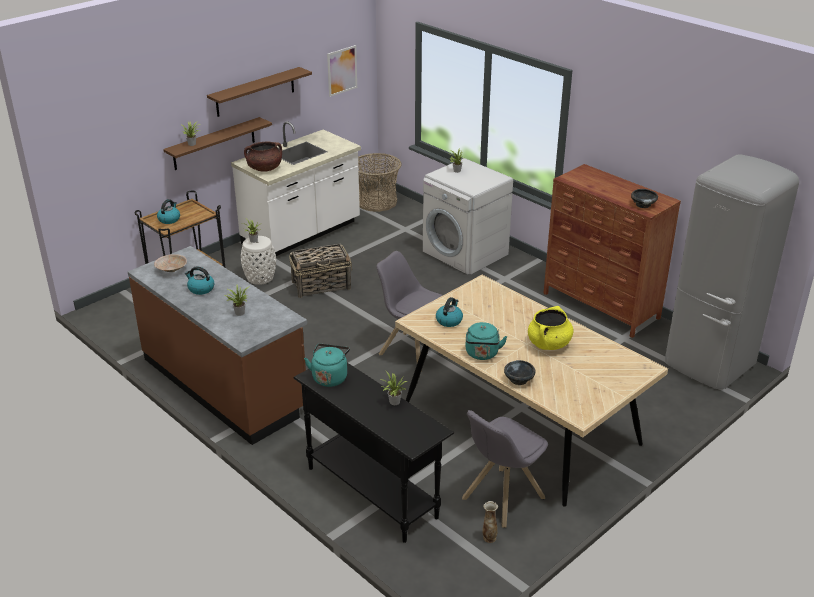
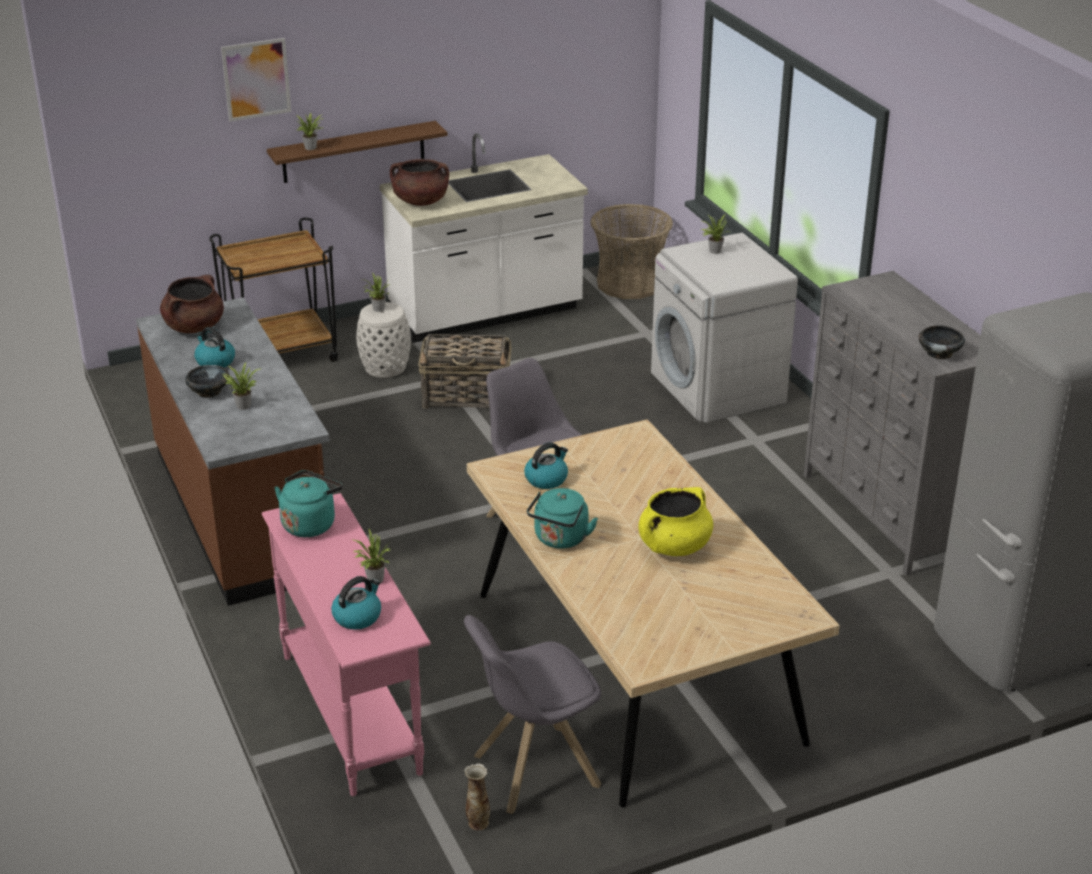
camera: 20 degrees right, 0 degrees up
(169, 219) = (257, 255): kettle -> kettle (357, 616)
(171, 269) = (194, 327): beige bowl -> brown cooking pot
(255, 92) = (431, 81): brown shelf -> none
(342, 70) = (592, 65): picture -> picture (256, 79)
(371, 492) = (351, 712): black console table -> pink console table
(519, 380) = (588, 589): black bowl -> black bowl (209, 391)
(601, 306) = (887, 514): brown dresser -> grey dresser

